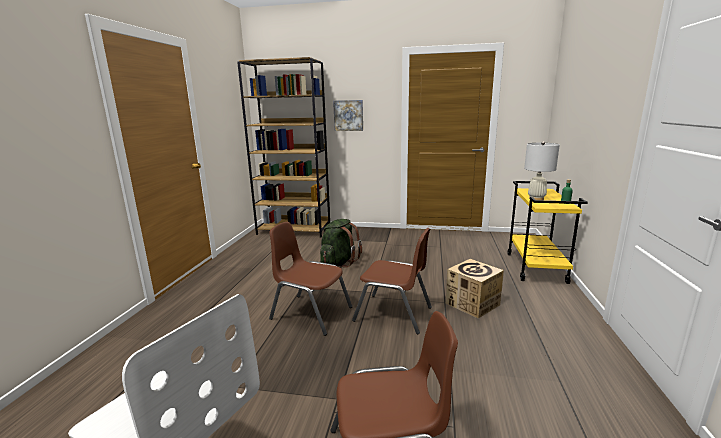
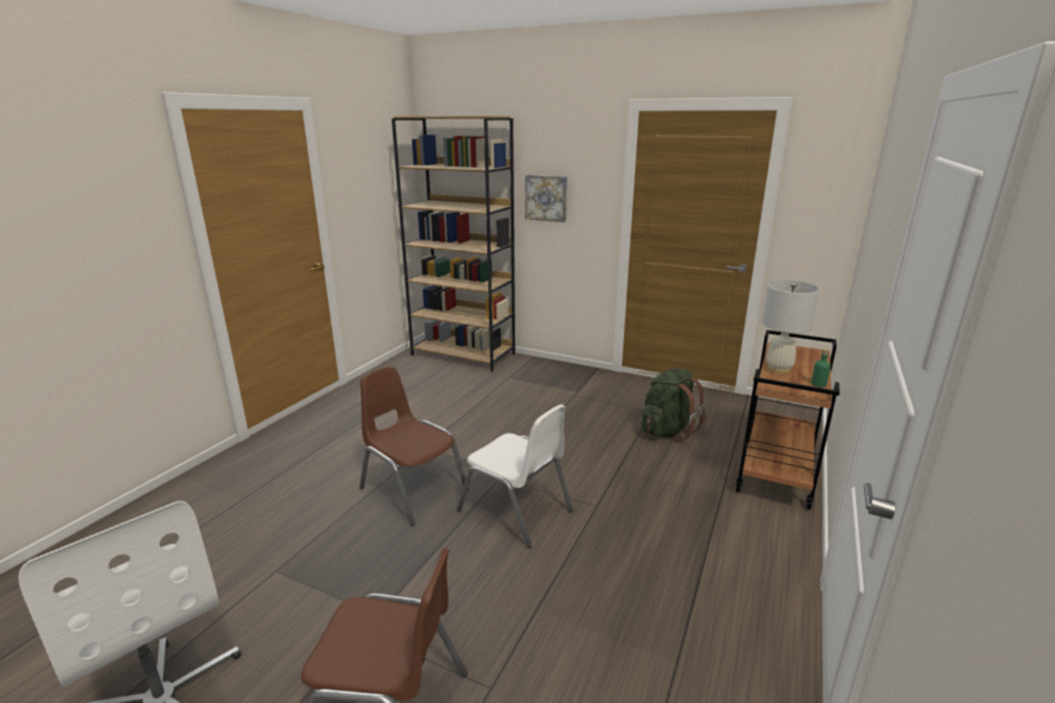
camera: 15 degrees right, 5 degrees up
(339, 262) = (493, 416): green backpack -> green backpack (667, 431)
(393, 314) = (516, 511): brown chair -> white chair
(472, 304) = (635, 516): cardboard box -> none
(536, 268) = (776, 473): yellow cart -> brown cart

